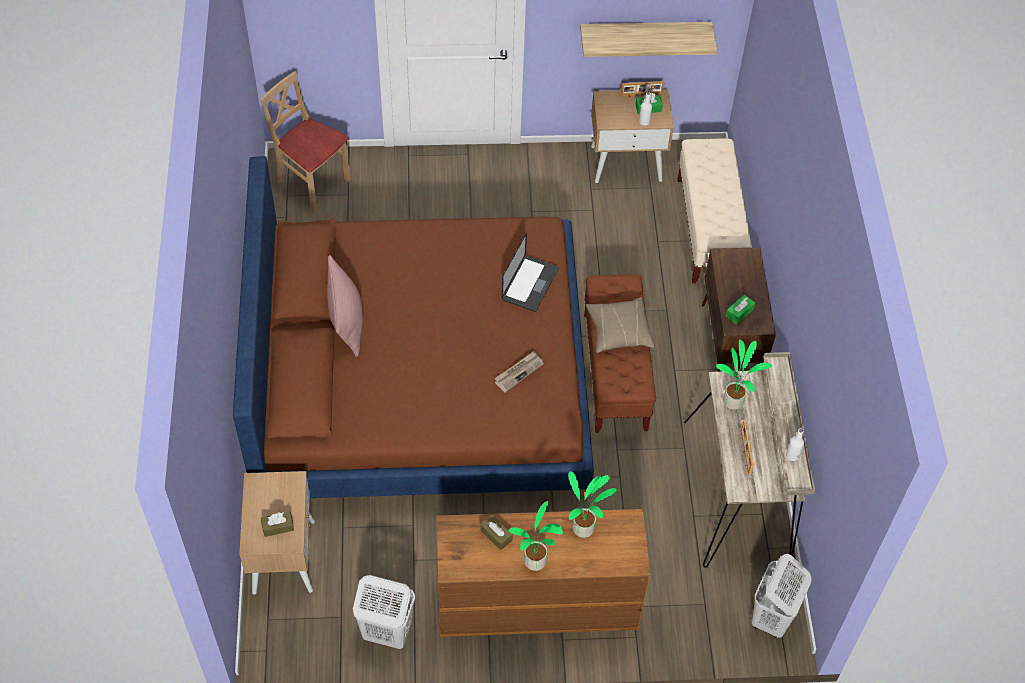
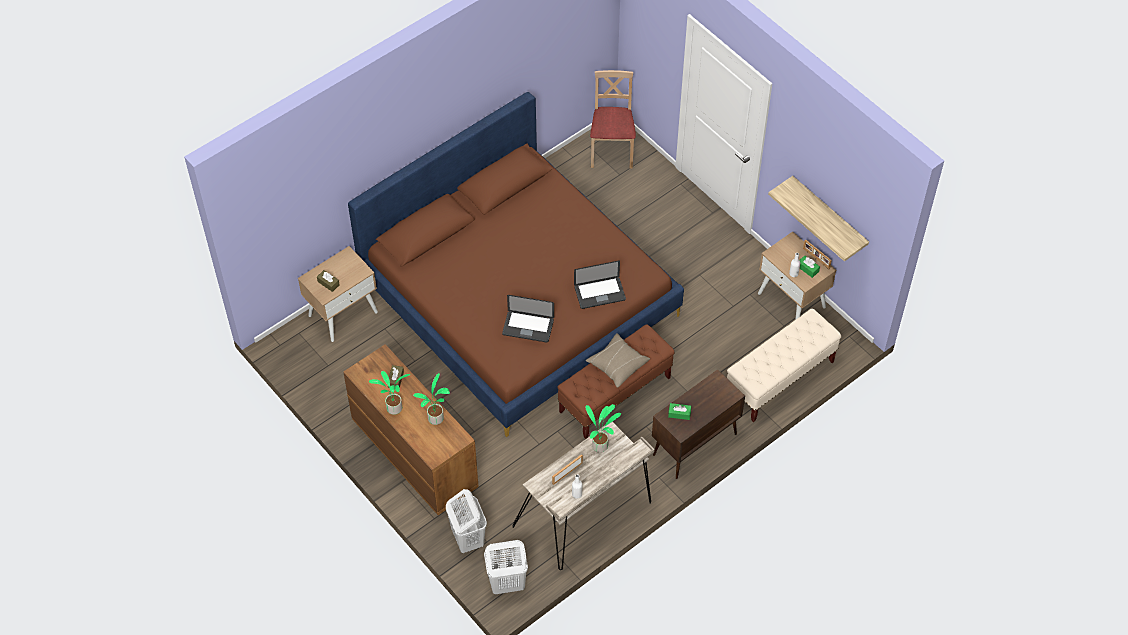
camera: 55 degrees right, 0 degrees up
(346, 319) = (491, 222): pink pillow -> none
(386, 632) = (336, 393): white laundry basket -> white laundry basket (467, 538)
(519, 372) = (528, 327): newspaper -> laptop

